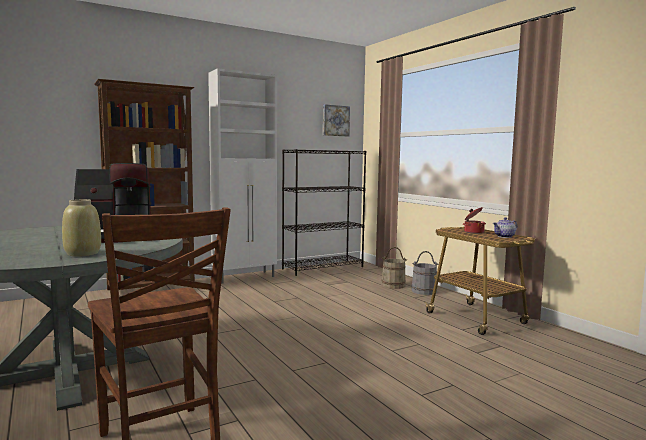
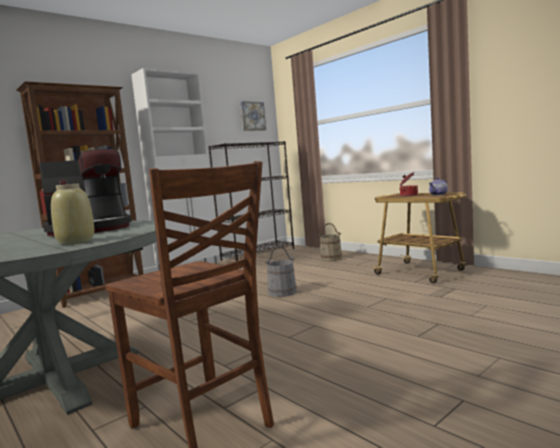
camera: 10 degrees left, 0 degrees up
(424, 291) = (360, 259): grey bucket -> grey bucket (282, 292)

